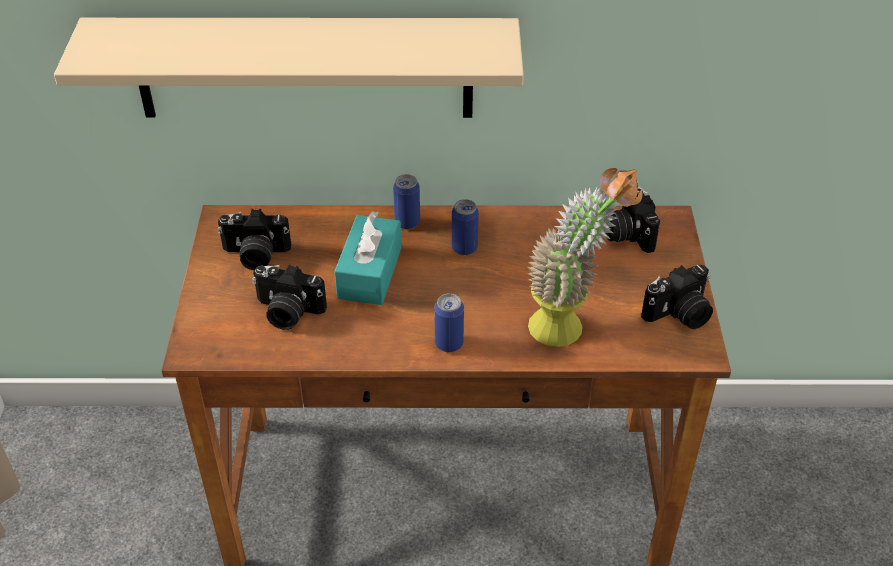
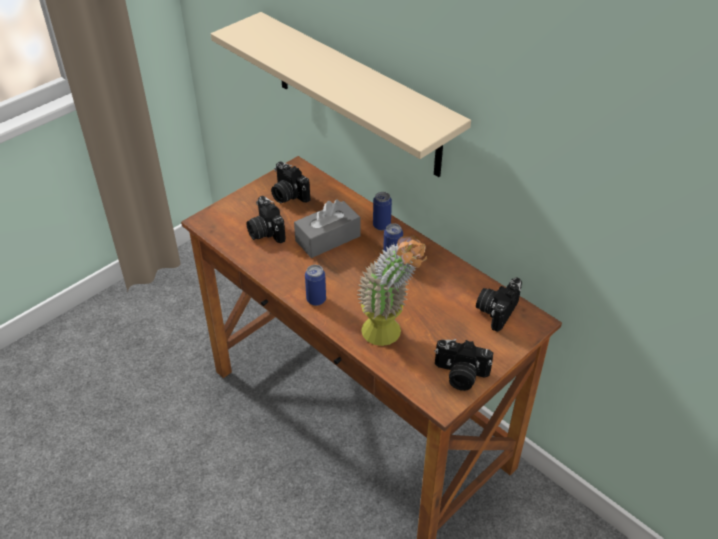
camera: 45 degrees right, 0 degrees up
(370, 273) = (328, 238): turquoise tissue box -> grey tissue box

